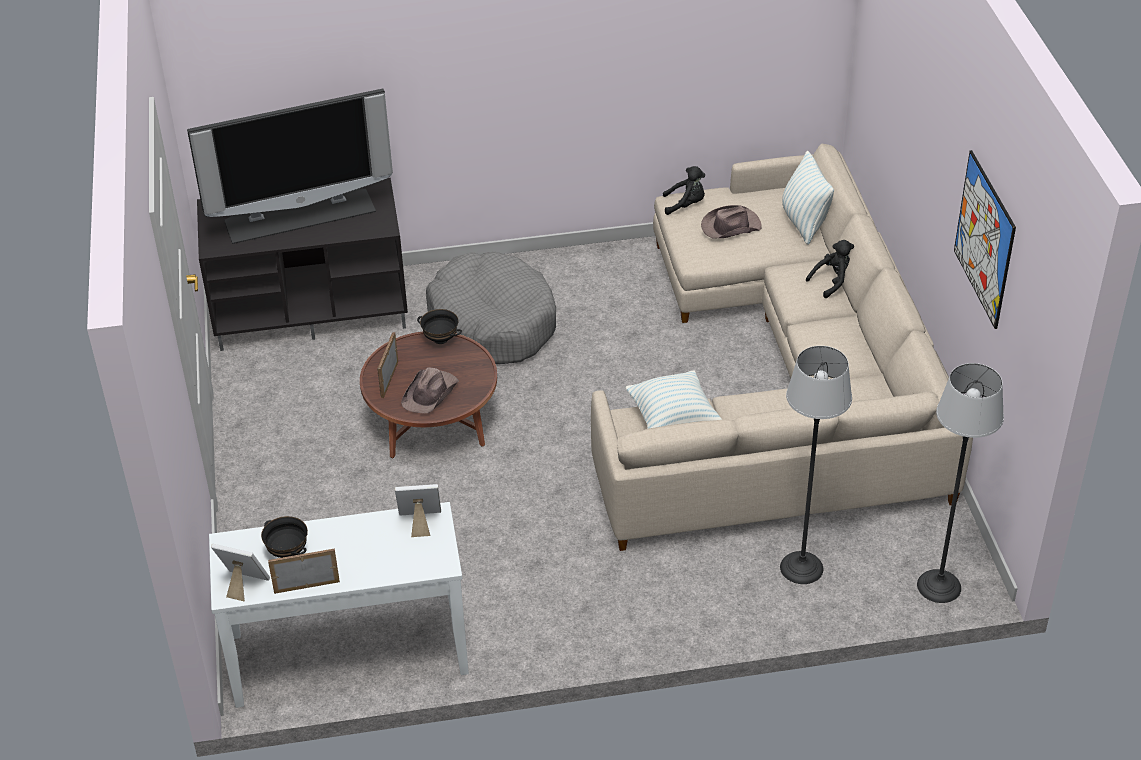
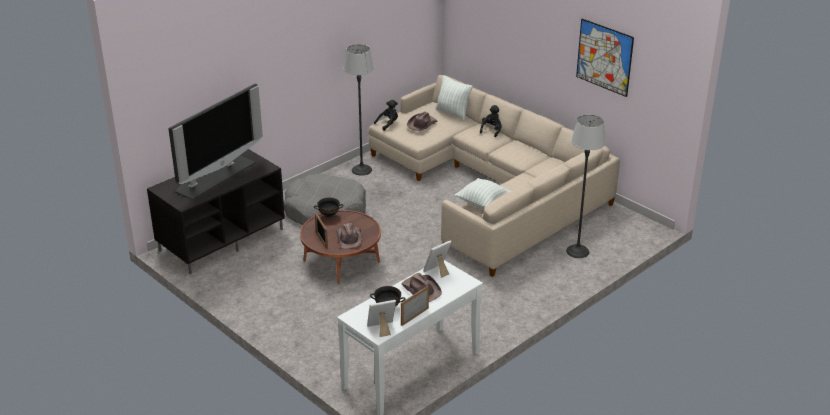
camera: 35 degrees left, 10 degrees down
(364, 544) = (421, 289): none -> brown hat
(938, 586) = (639, 235): floor lamp -> floor lamp (361, 170)

